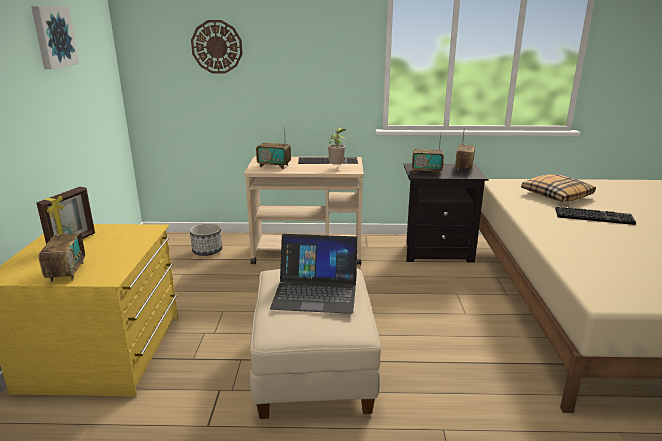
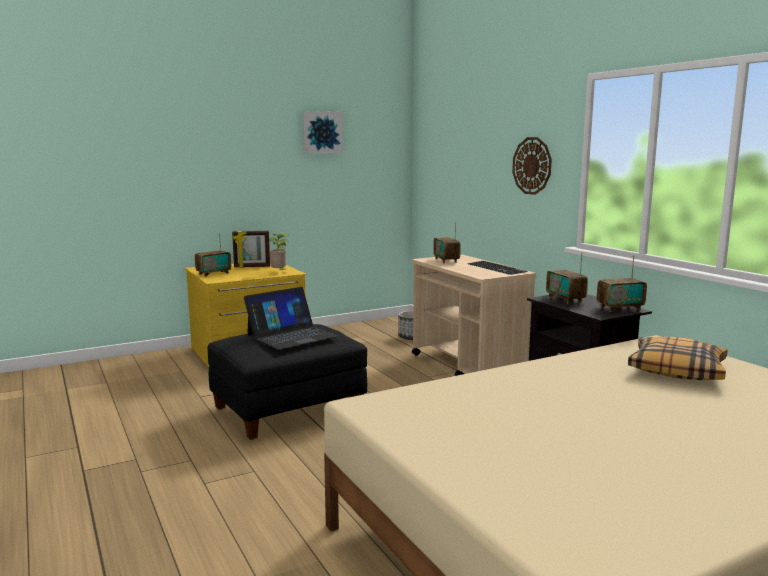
camera: 60 degrees right, 10 degrees down
(217, 47) = (463, 146): wall clock -> wall clock (532, 165)
(312, 369) = (288, 410): beige ottoman -> black ottoman
(316, 291) = (291, 335): laptop -> laptop turned 105 degrees counterclockwise
(337, 168) = (480, 272): potted plant -> potted plant (279, 272)
(594, 216) = (629, 392): keyboard -> none

